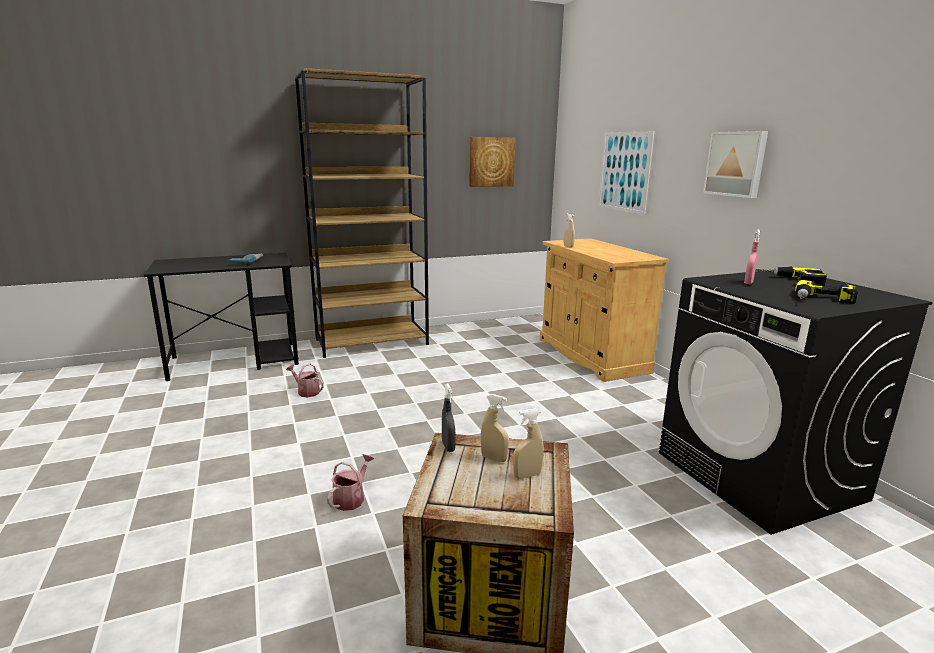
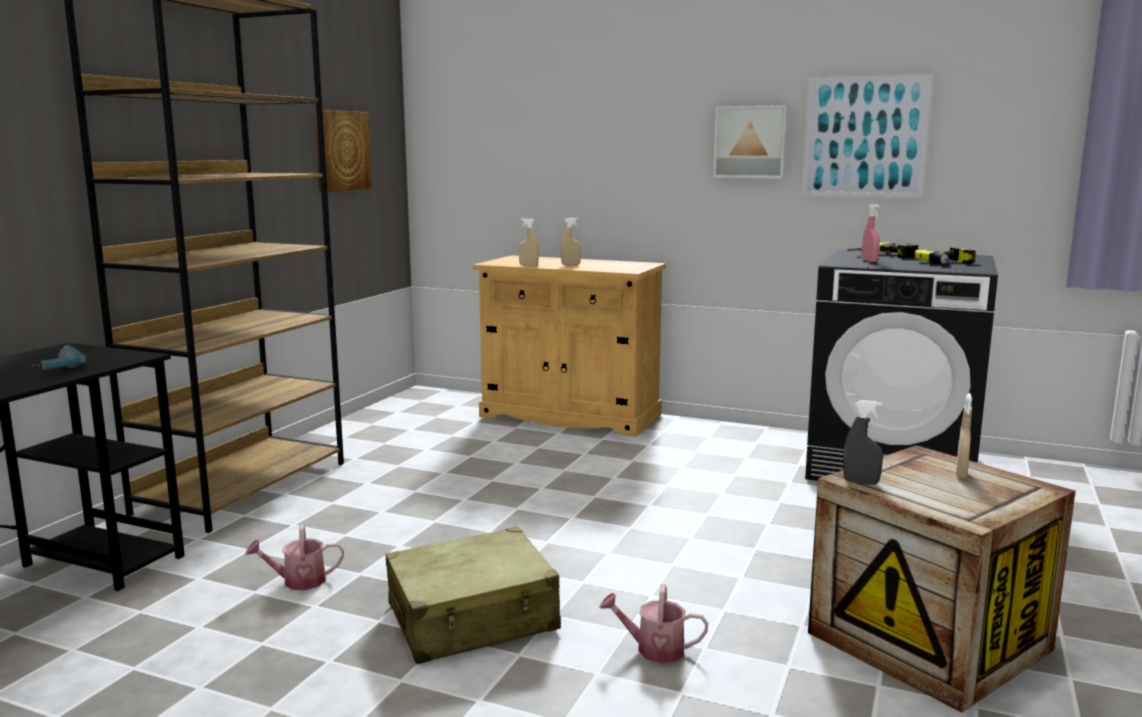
camera: 45 degrees left, 5 degrees down
(322, 440) = (473, 618): none -> beige suitcase
(351, 498) = (653, 649): watering can -> watering can turned 60 degrees counterclockwise
(493, 458) = (911, 474): beige spray bottle -> beige spray bottle (570, 265)
(624, 172) = (566, 158): picture -> picture (864, 137)

